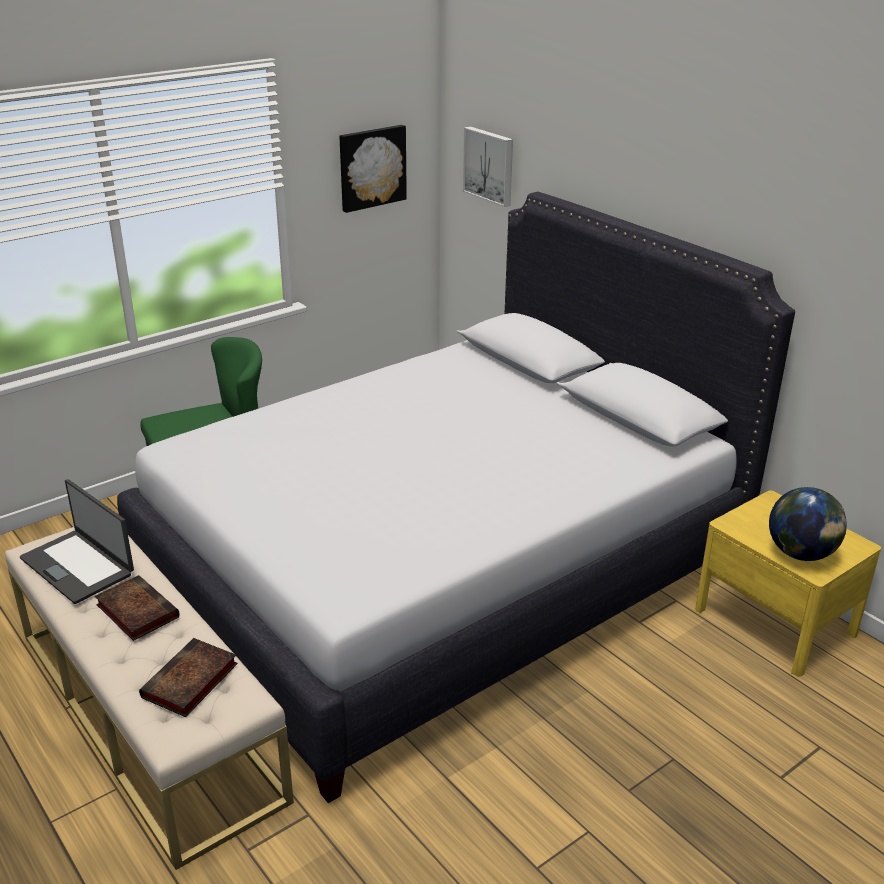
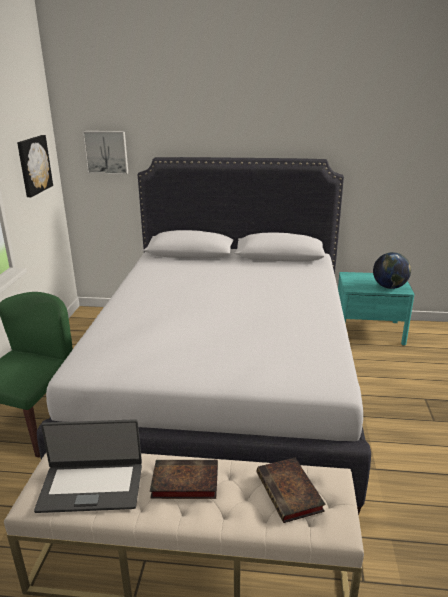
camera: 45 degrees left, 5 degrees down
(775, 621) = (368, 331): yellow nightstand -> turquoise nightstand

